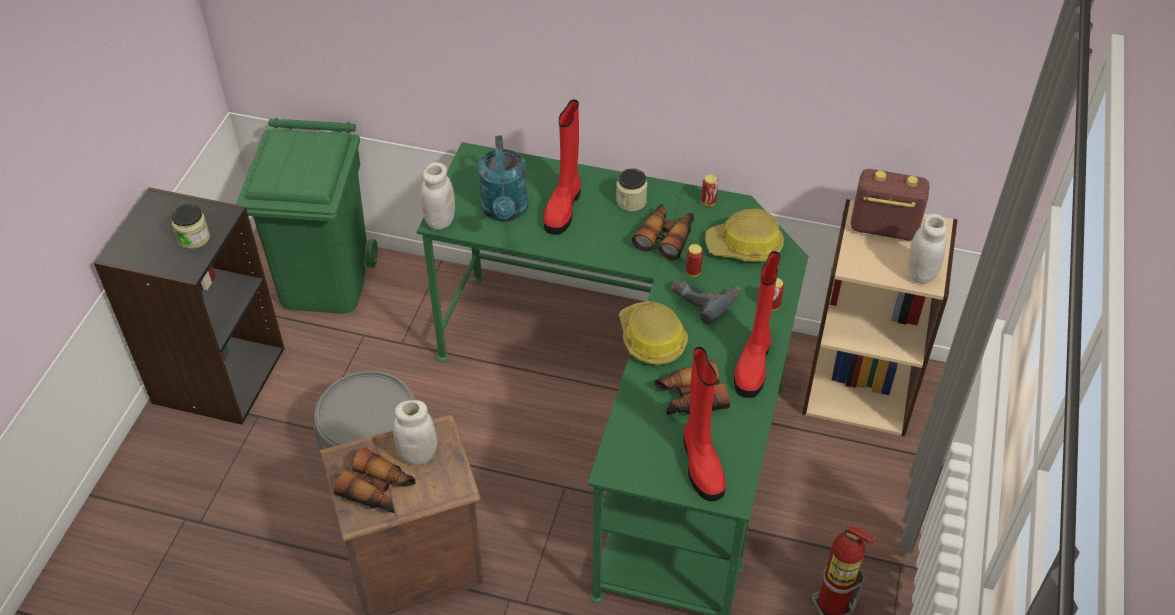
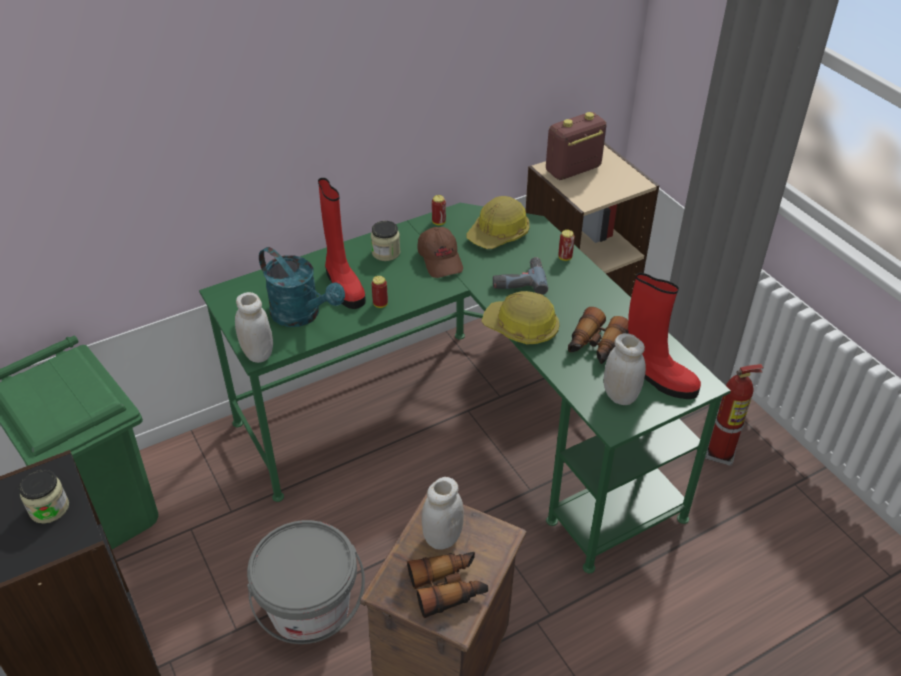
camera: 45 degrees left, 5 degrees down
(665, 237) = (441, 260): binoculars -> brown cap
(693, 272) = (489, 269): can -> can (380, 304)
(753, 364) = (603, 298): red boot -> none
(921, 274) = (628, 181): white jar -> white jar (620, 395)

